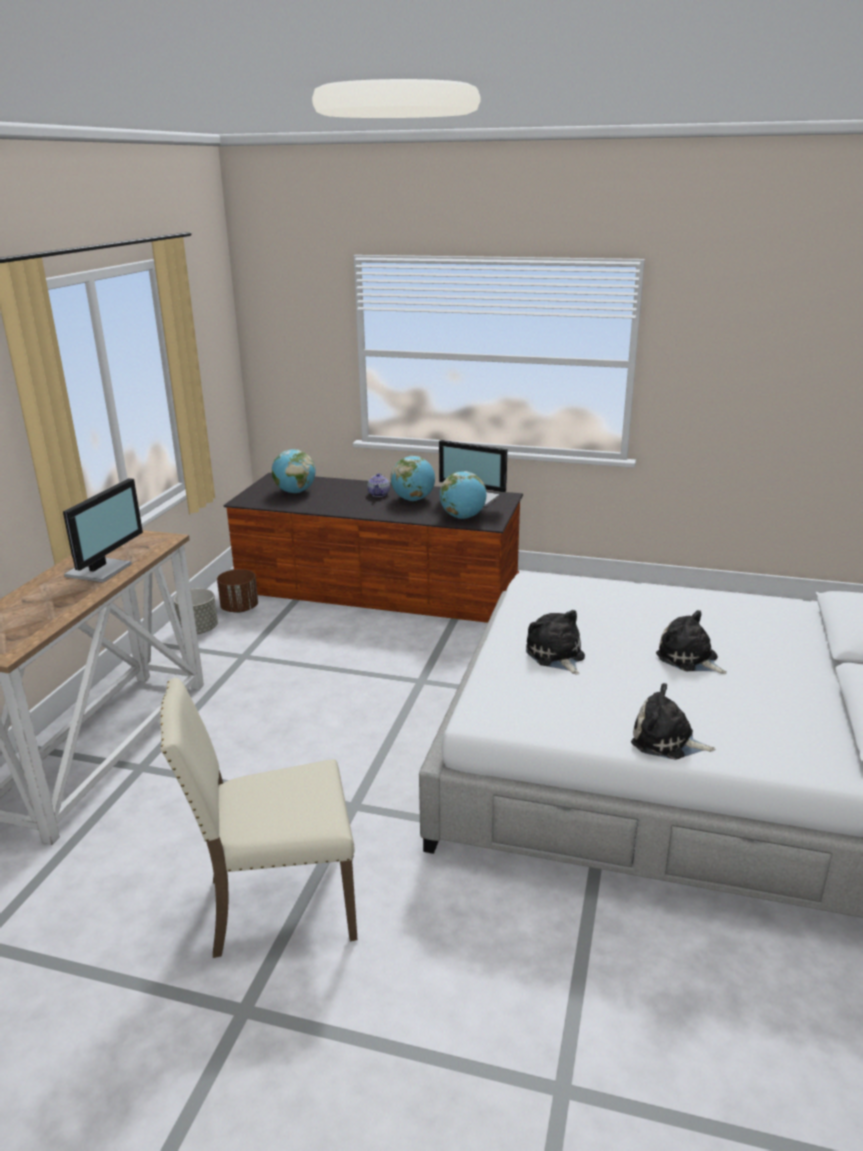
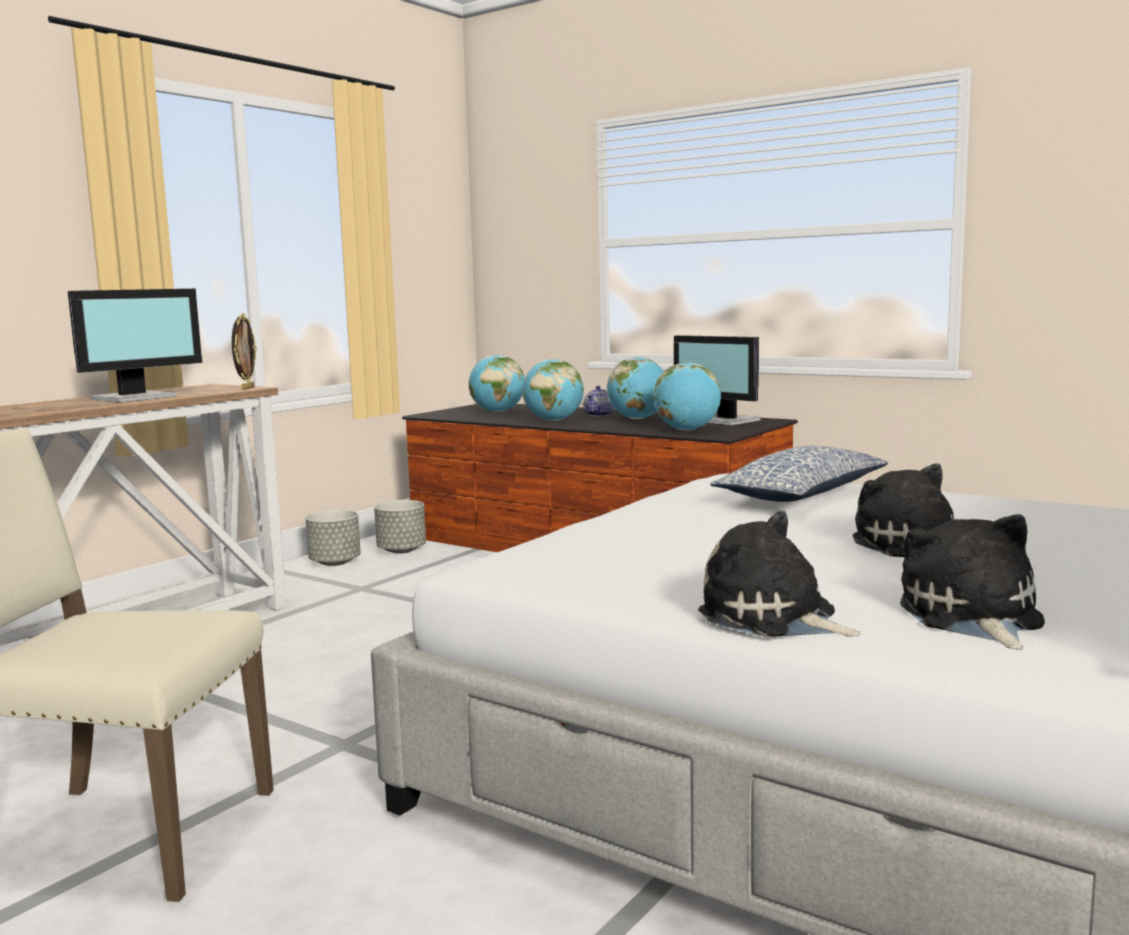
camera: 20 degrees right, 15 degrees down
(168, 540) = (247, 388): none -> picture frame
(240, 608) = (402, 550): brown planter -> grey planter
(353, 506) = (553, 420): none -> globe
(556, 655) = (681, 530): plush toy -> plush toy (972, 618)
(597, 604) = (804, 495): none -> pillow

